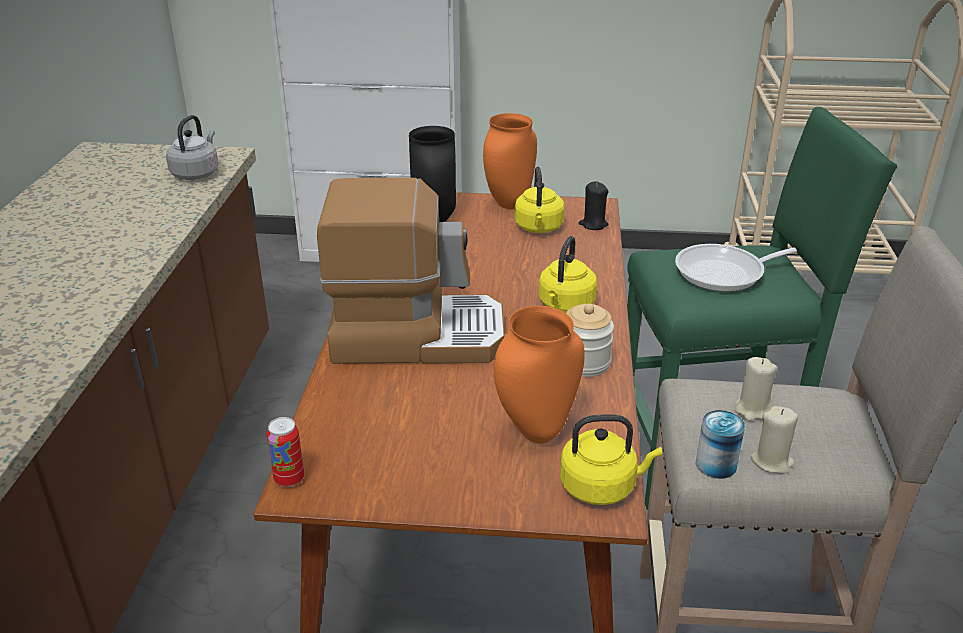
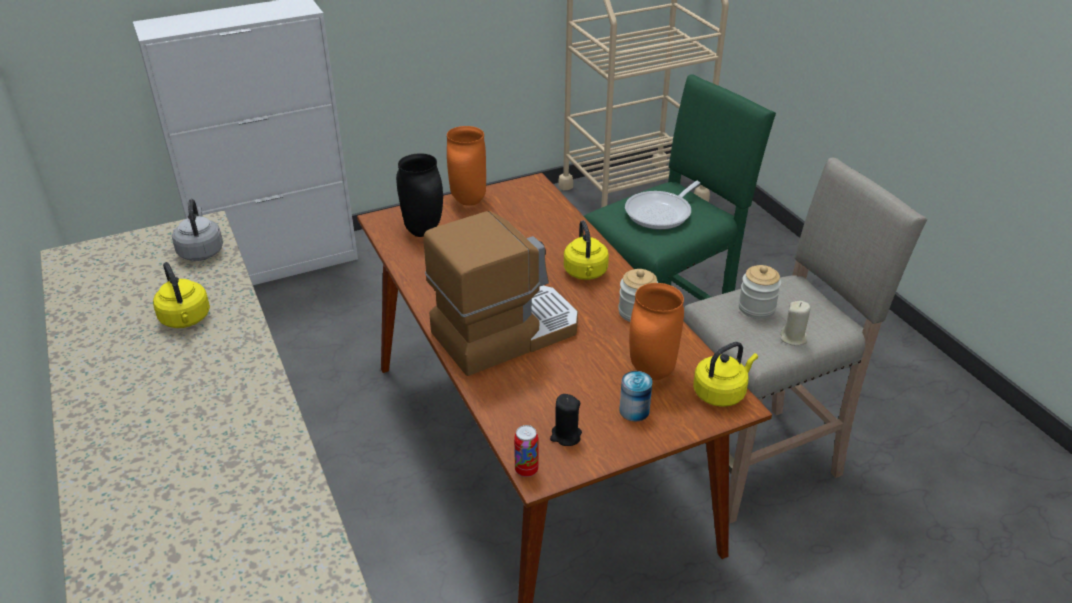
camera: 30 degrees left, 5 degrees up
(539, 228) = (509, 215): yellow kettle -> yellow kettle (186, 319)
(593, 224) = (545, 200): black candle -> black candle (565, 436)
(716, 465) = (766, 352): can -> can (634, 410)
(752, 410) = (756, 308): beige candle -> jar

